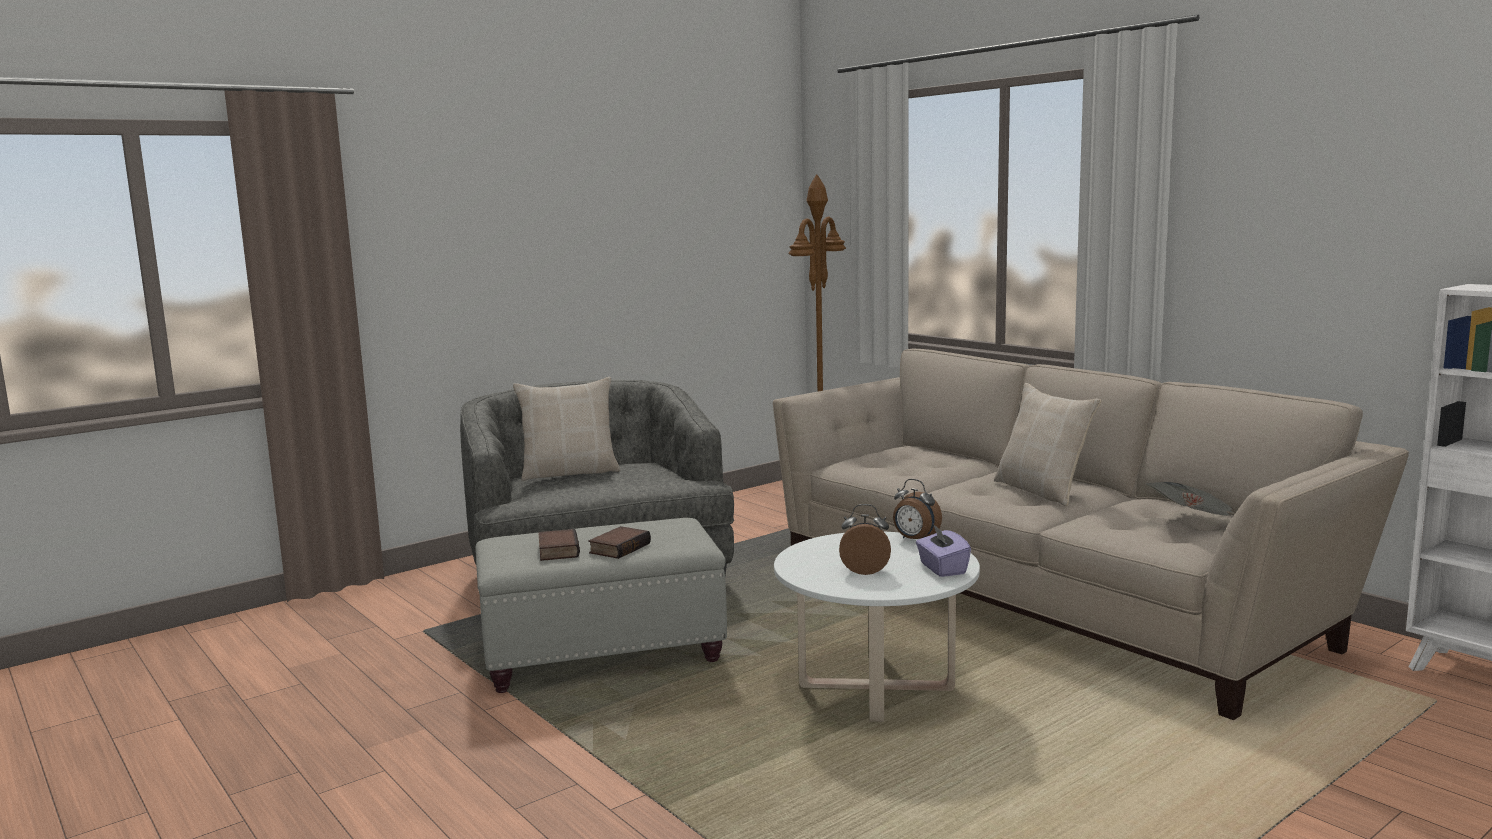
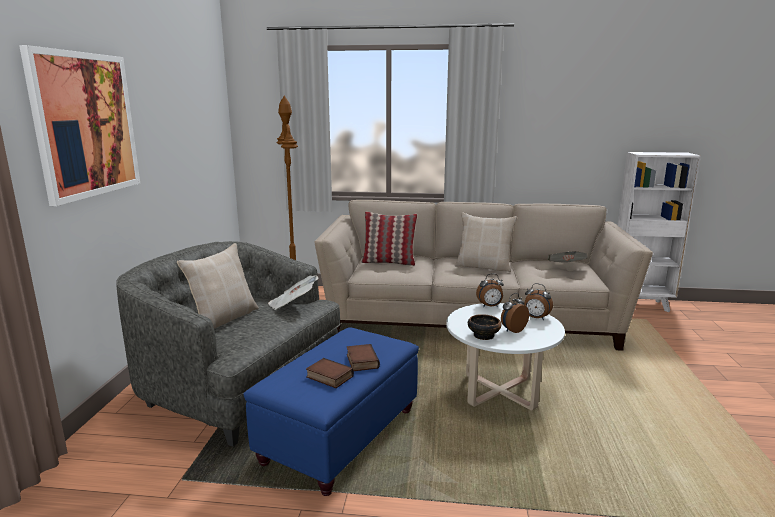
camera: 45 degrees left, 5 degrees up
(487, 218) = (86, 125): none -> picture
(604, 654) = (341, 435): grey ottoman -> blue ottoman
(660, 475) = (292, 305): none -> newspaper
(809, 564) = (483, 335): none -> bowl
(909, 458) = (388, 262): none -> pillow
(942, 569) = (536, 318): purple tissue box -> alarm clock

